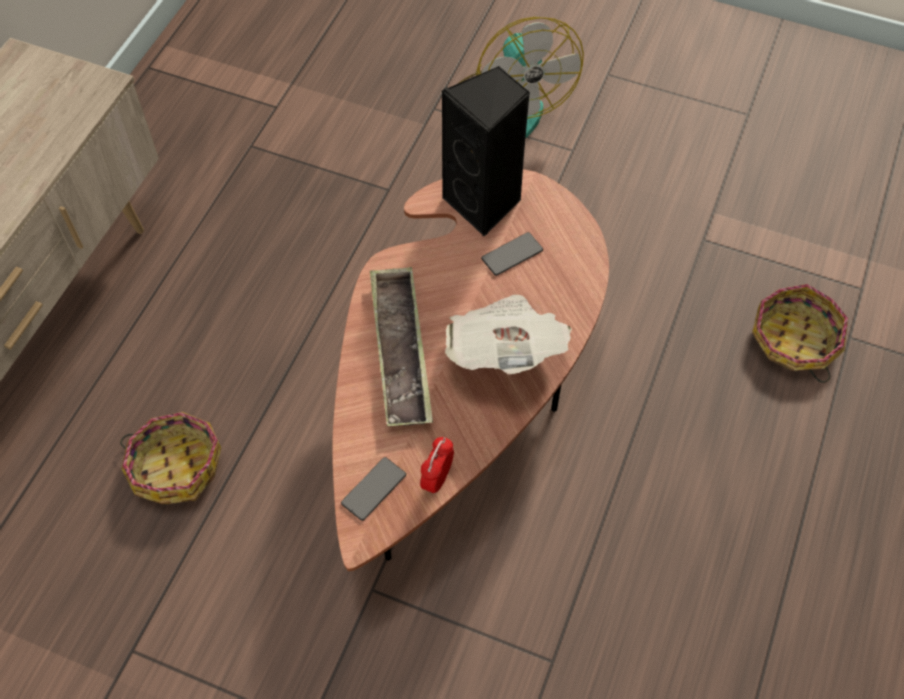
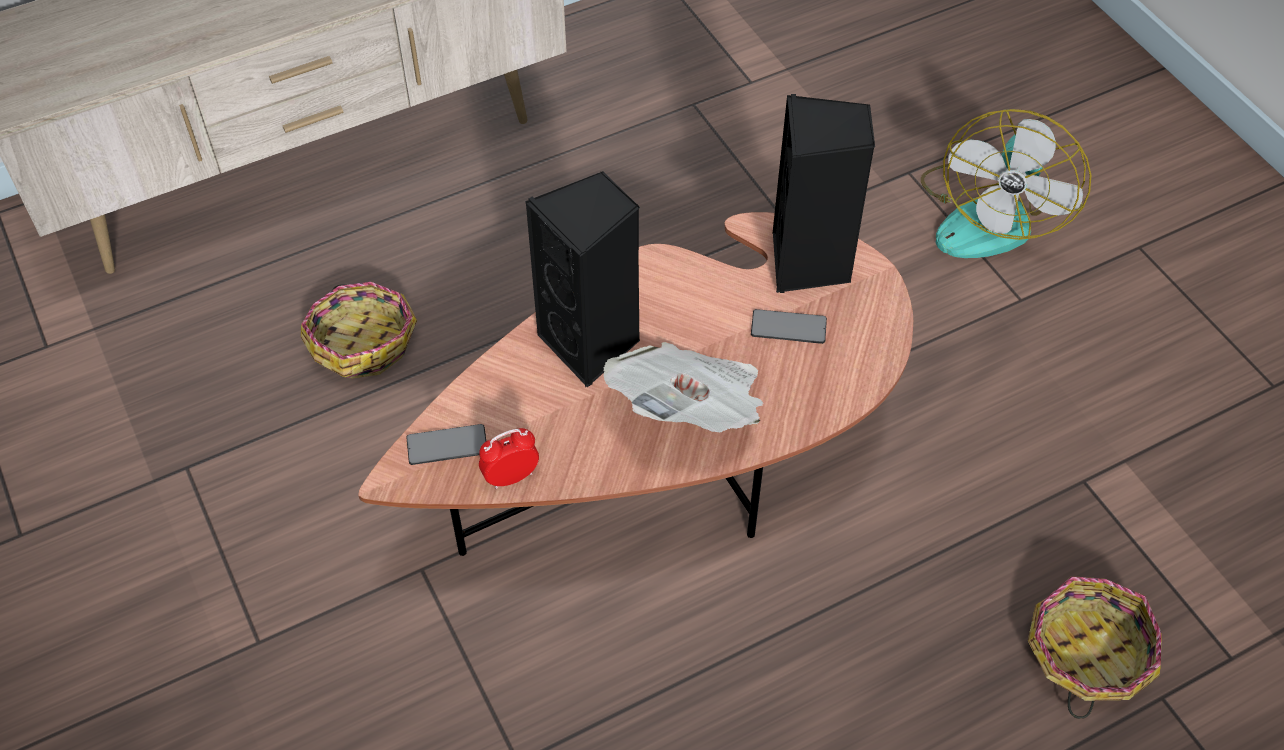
camera: 40 degrees right, 5 degrees down
(400, 351) = (592, 344): tray -> black speaker

